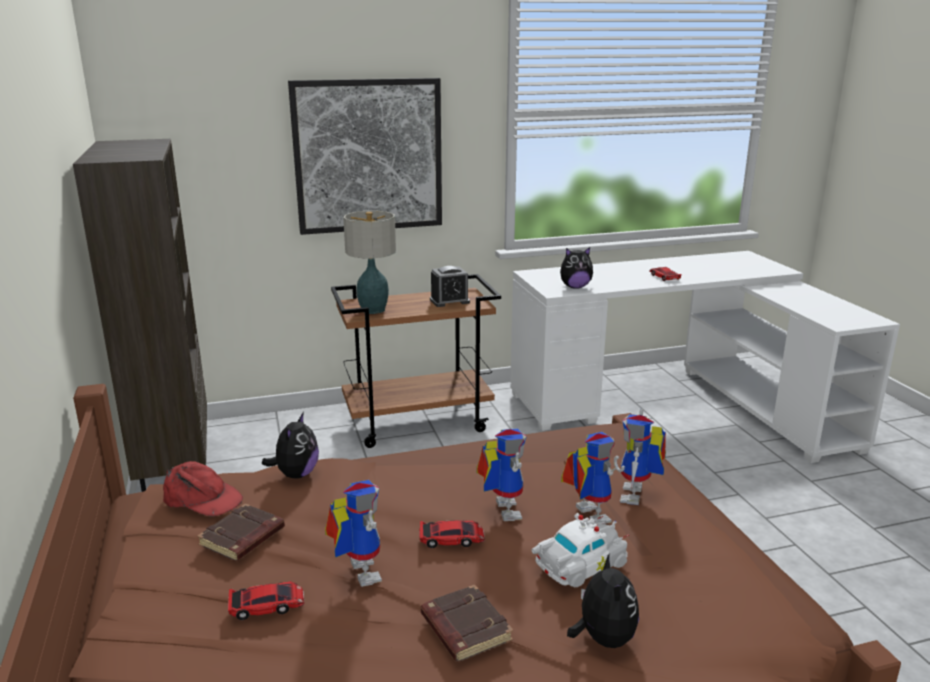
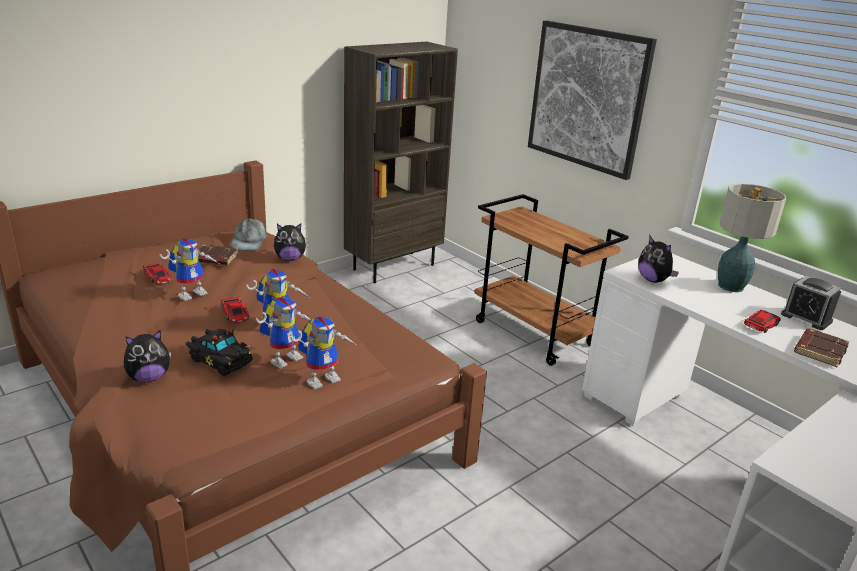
camera: 65 degrees right, 5 degrees up
(202, 499) = (249, 241): red cap -> grey cap
(373, 309) = (516, 220): table lamp -> table lamp (731, 286)
(449, 301) = (571, 242): alarm clock -> alarm clock (806, 318)
(464, 628) = (146, 330): brown book -> brown book (819, 350)
(578, 564) = (220, 359): white toy car -> black toy car
(637, 497) = (323, 378): toy robot -> toy robot turned 150 degrees clockwise

